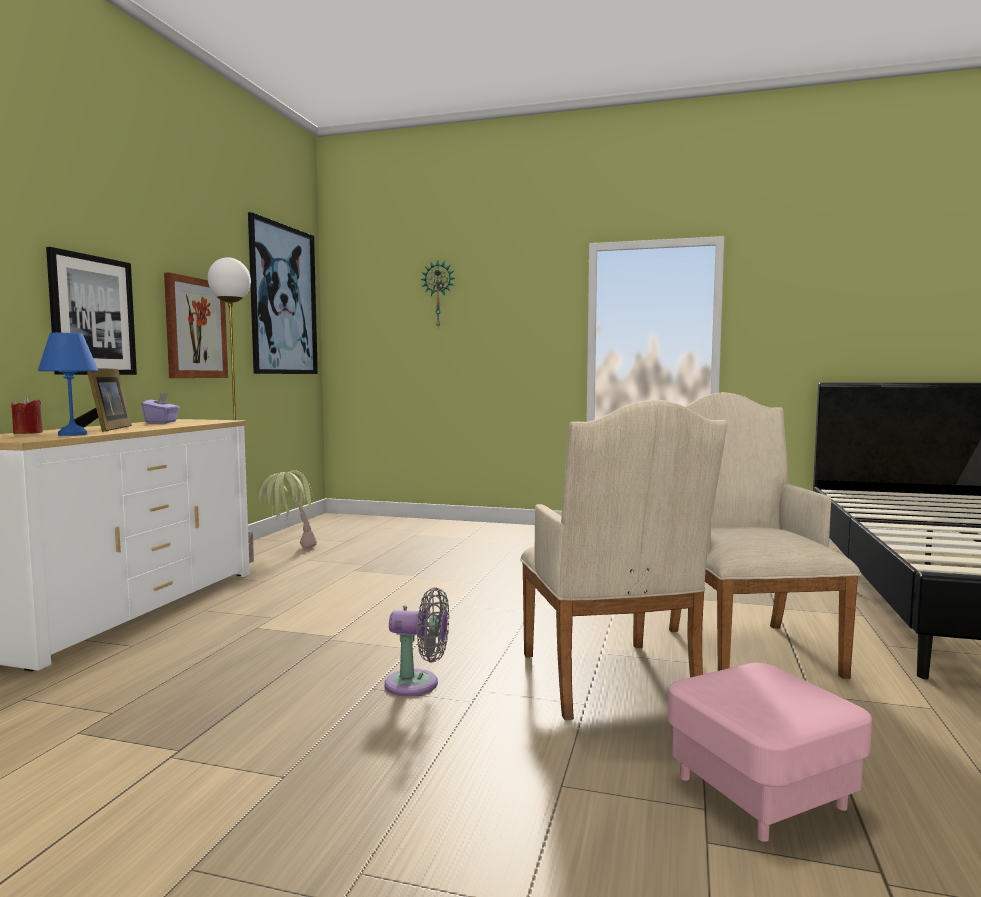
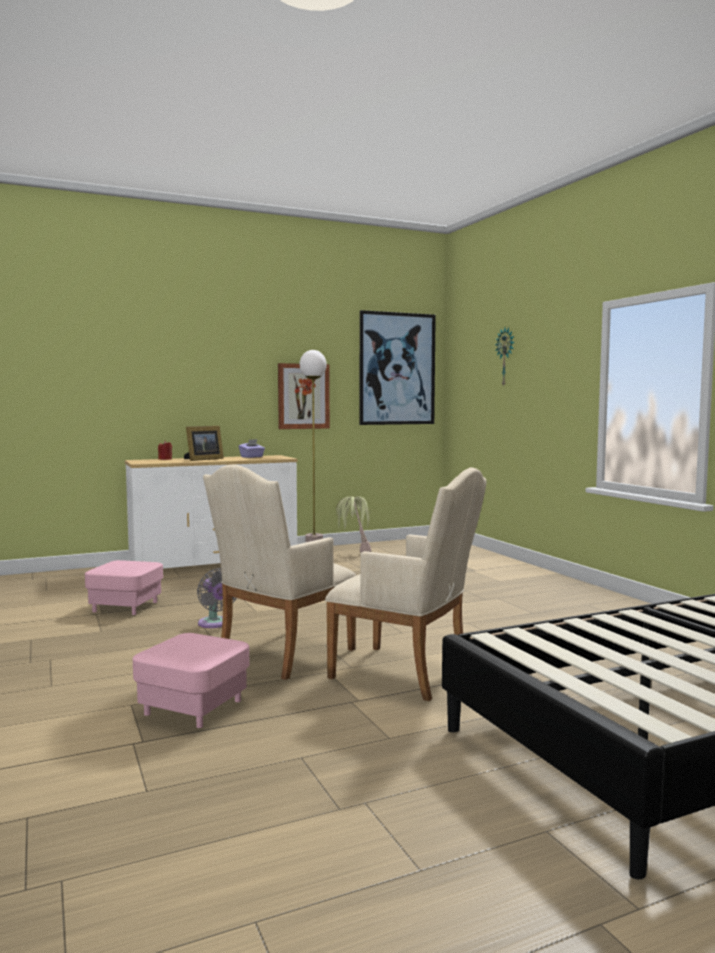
camera: 50 degrees right, 0 degrees up
(74, 434) = (171, 461): blue table lamp -> none
(92, 315) = (222, 394): picture -> none
(191, 722) = (126, 606): none -> pink ottoman
(746, 647) = (408, 674): beige armchair -> beige armchair turned 75 degrees clockwise

